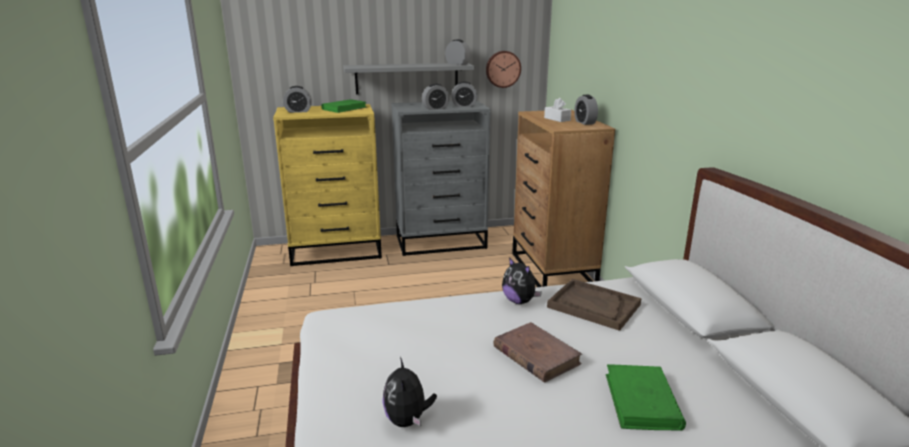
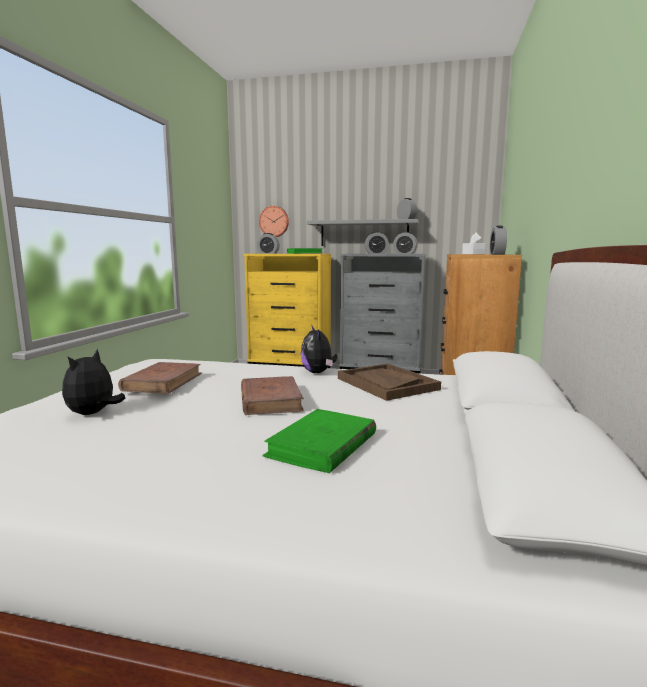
camera: 25 degrees right, 10 degrees down
(408, 355) = (163, 382): none -> brown book
(502, 69) = (452, 226): wall clock -> wall clock (274, 221)

